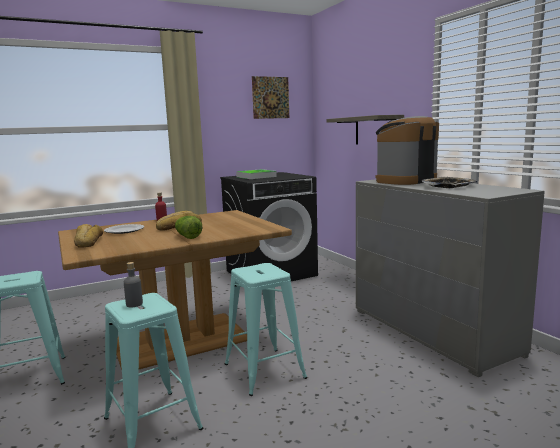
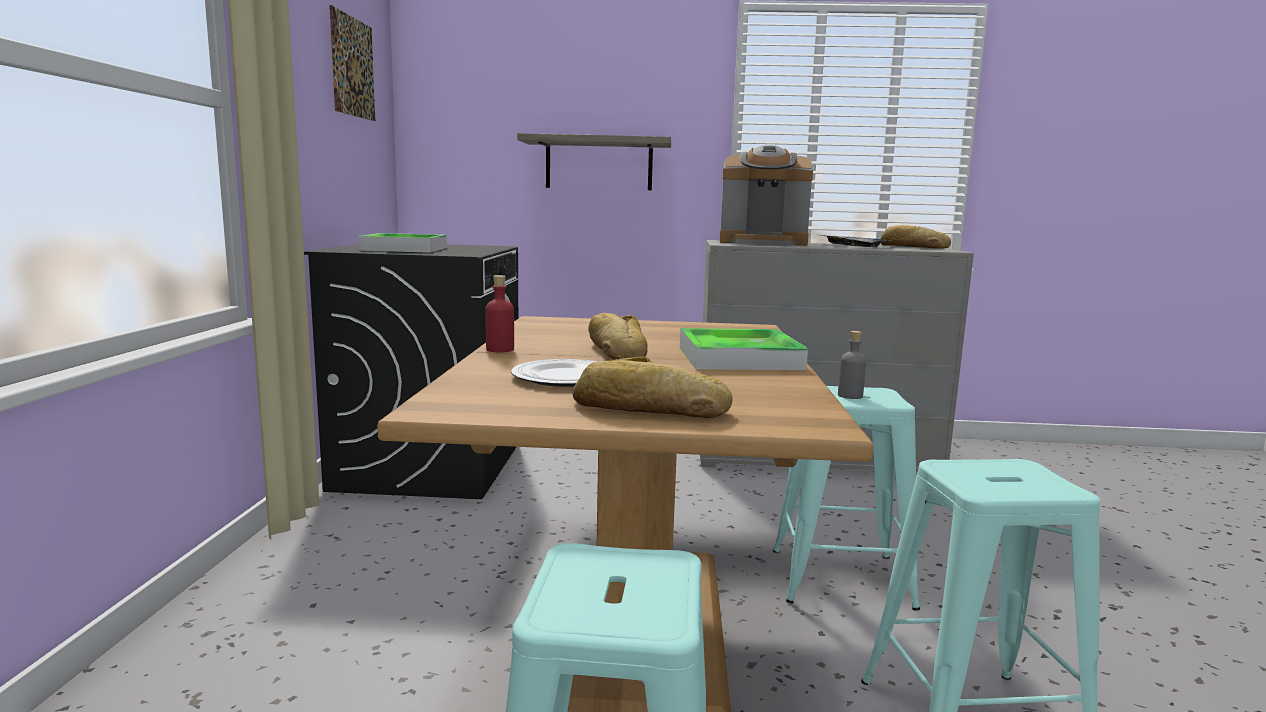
camera: 60 degrees left, 0 degrees up
(134, 304) = (992, 480): grey bottle -> grey bottle (850, 396)
(187, 236) = (739, 358): lettuce -> tray
(405, 181) = (763, 243): coffee machine -> coffee machine turned 75 degrees counterclockwise
(498, 190) = (913, 247): none -> bread

